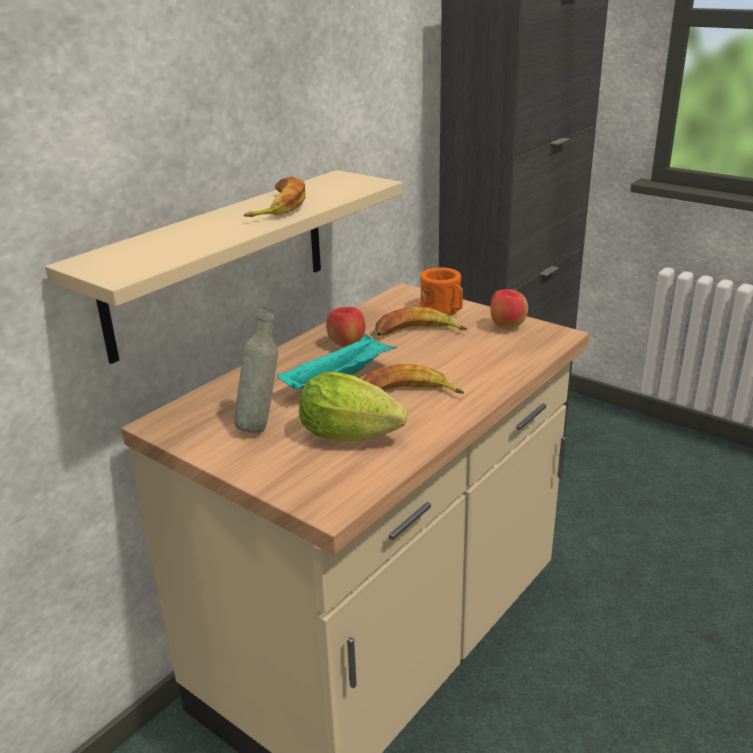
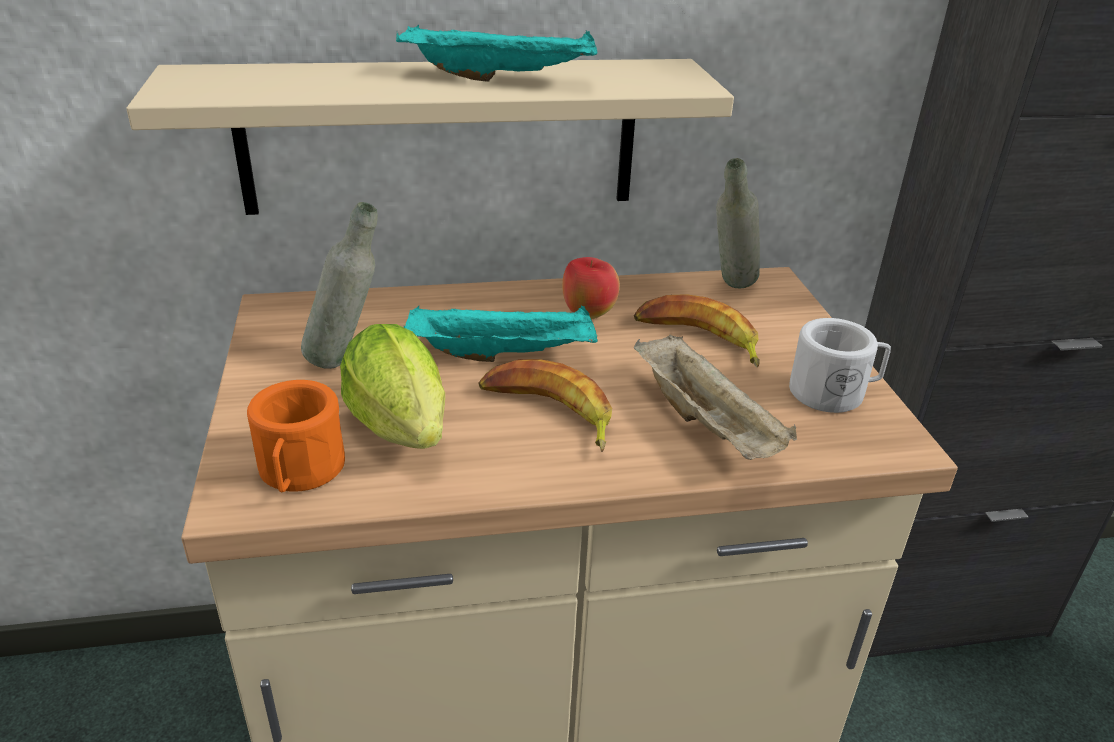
camera: 40 degrees right, 5 degrees up
(277, 207) = (502, 78): banana -> turquoise tray
(393, 304) = (730, 289): none -> grey bottle
(443, 310) = (783, 326): orange mug -> orange mug (299, 473)
(480, 363) = (707, 424): none -> beige tray
(507, 327) = (834, 392): apple -> white mug

